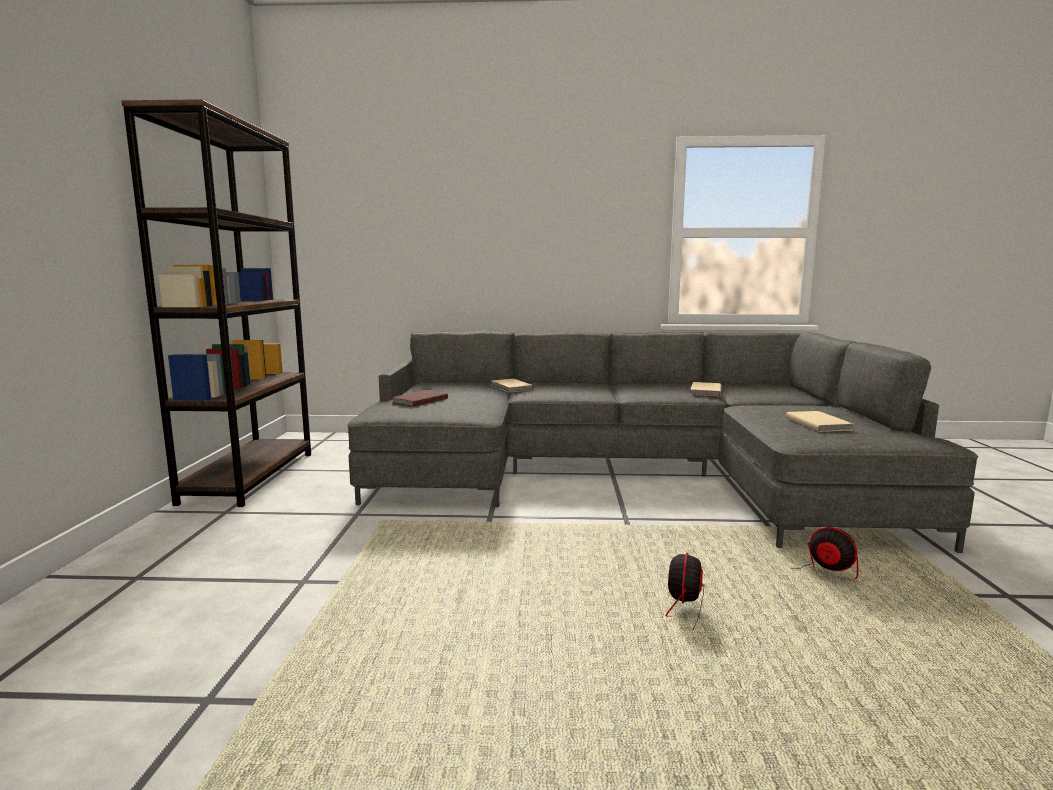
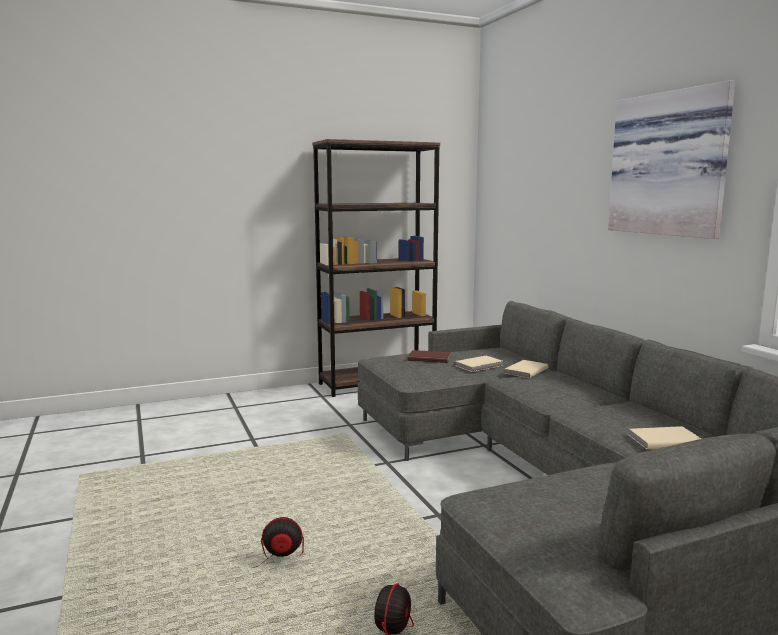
camera: 65 degrees right, 0 degrees up
(576, 191) = (670, 164): none -> picture
(818, 423) = (566, 507): beige book -> beige book (479, 365)

